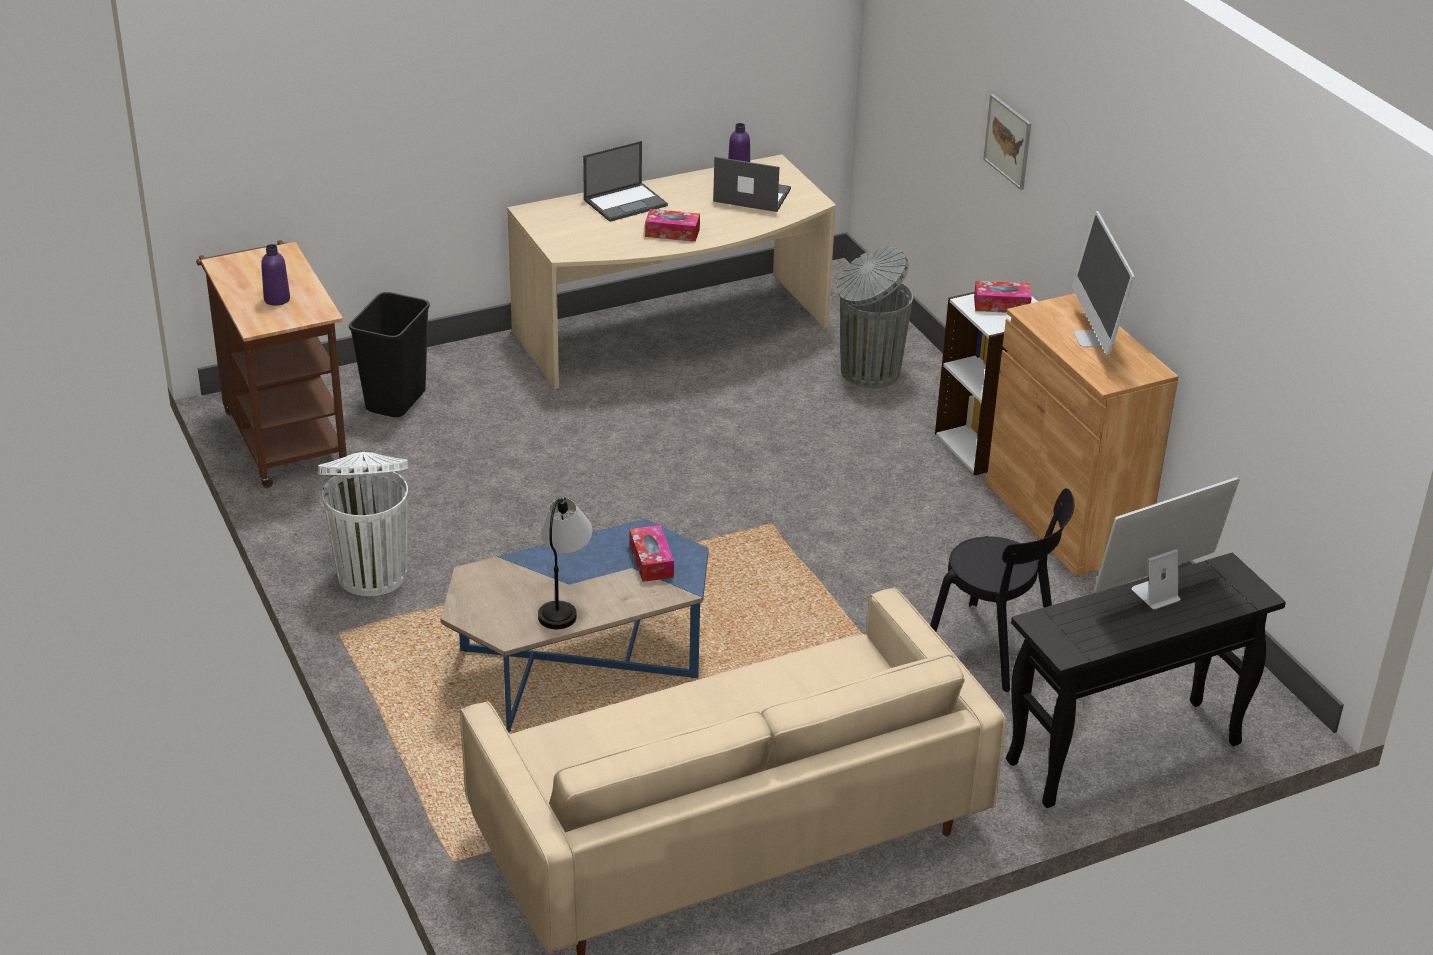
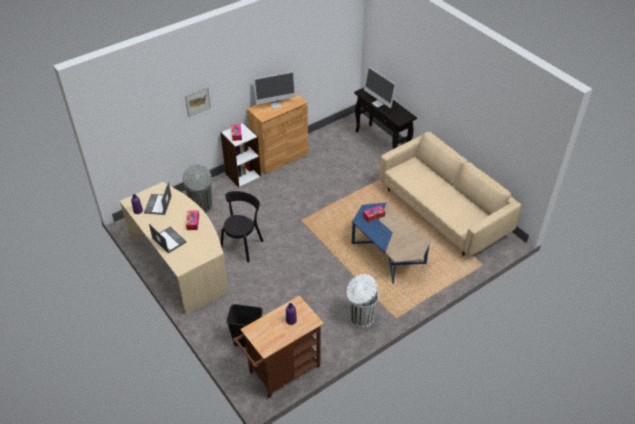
camera: 100 degrees left, 10 degrees up
(564, 601) = (401, 232): table lamp -> none
(995, 649) = (347, 167): black chair -> black chair (242, 245)

